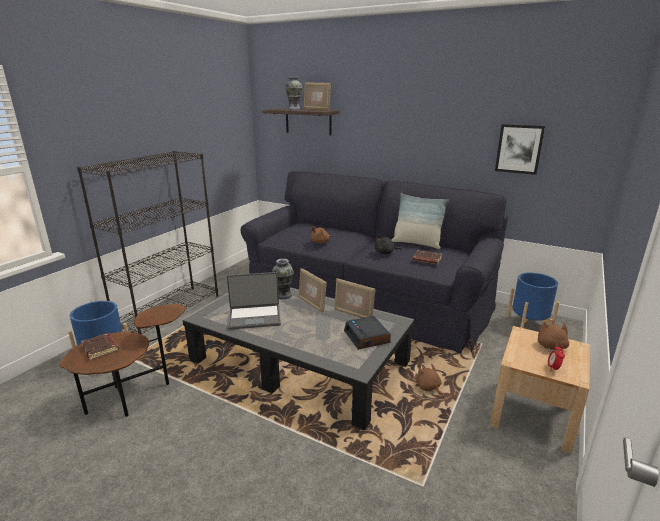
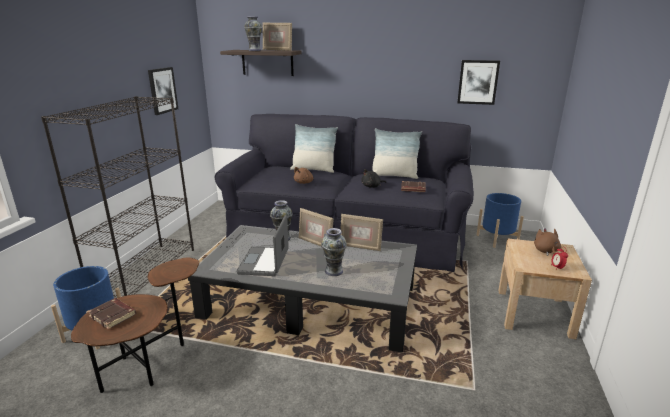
camera: 15 degrees left, 0 degrees up
(205, 145) = (162, 90): none -> picture
(254, 317) = (265, 262): laptop -> laptop turned 120 degrees clockwise
(313, 335) = (333, 271): none -> vase
(339, 230) = (313, 170): none -> pillow
(367, 337) = (385, 266): alarm clock -> none
(428, 388) = (440, 306): brown plush toy -> none

